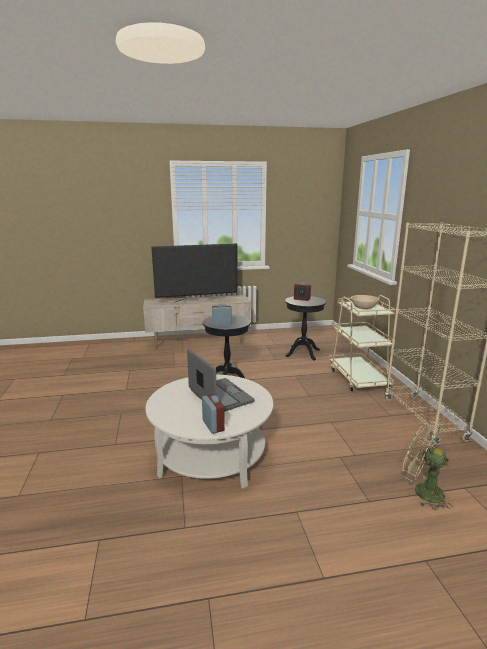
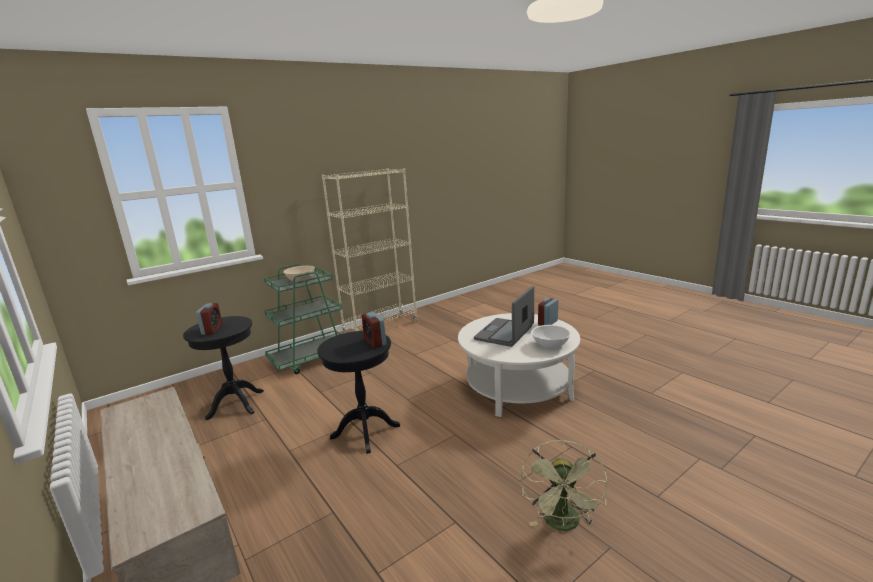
camera: 115 degrees left, 0 degrees up
(169, 407) = (550, 345): none -> white bowl
(197, 301) = (158, 448): television -> none
(358, 378) = (311, 358): beige cart -> green cart
(421, 491) = (470, 320): green fan -> green fan (563, 524)

